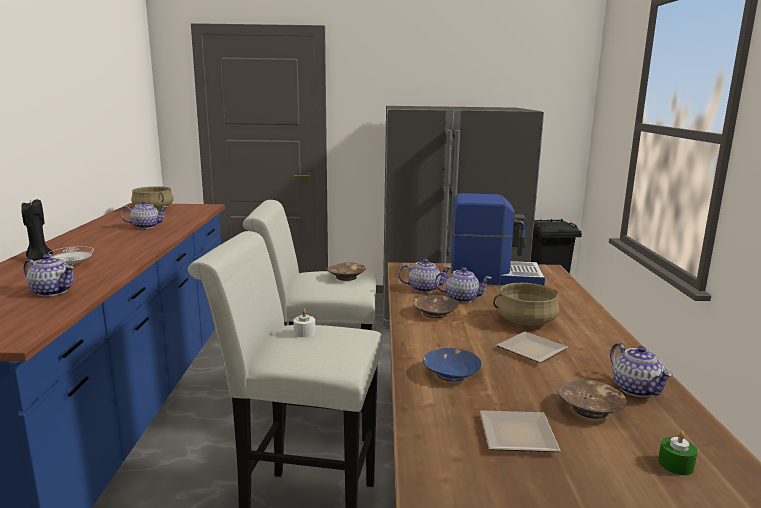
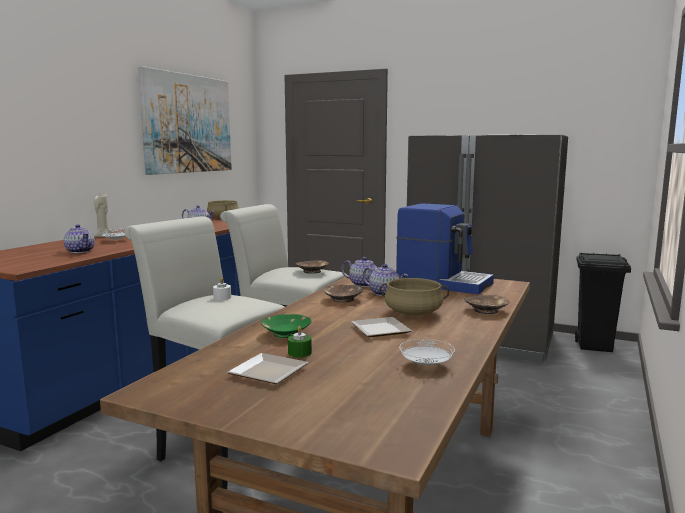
camera: 25 degrees right, 5 degrees down
(39, 259) = (103, 236): black candle -> beige candle
(92, 88) = (188, 124): none -> picture
(450, 373) = (286, 333): blue bowl -> green bowl
(591, 409) = (358, 370): brown bowl -> brown bowl (486, 310)
(636, 389) = (426, 365): teapot -> white plate
(675, 464) = (363, 411): green candle -> green candle (299, 353)

